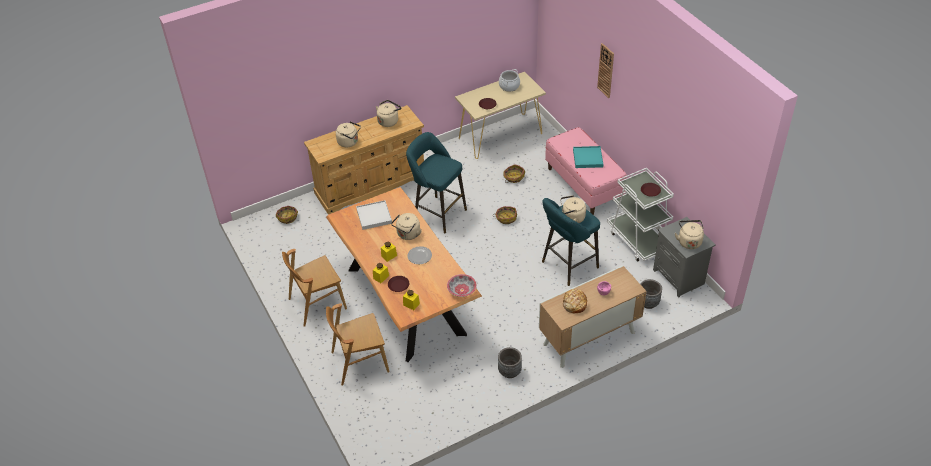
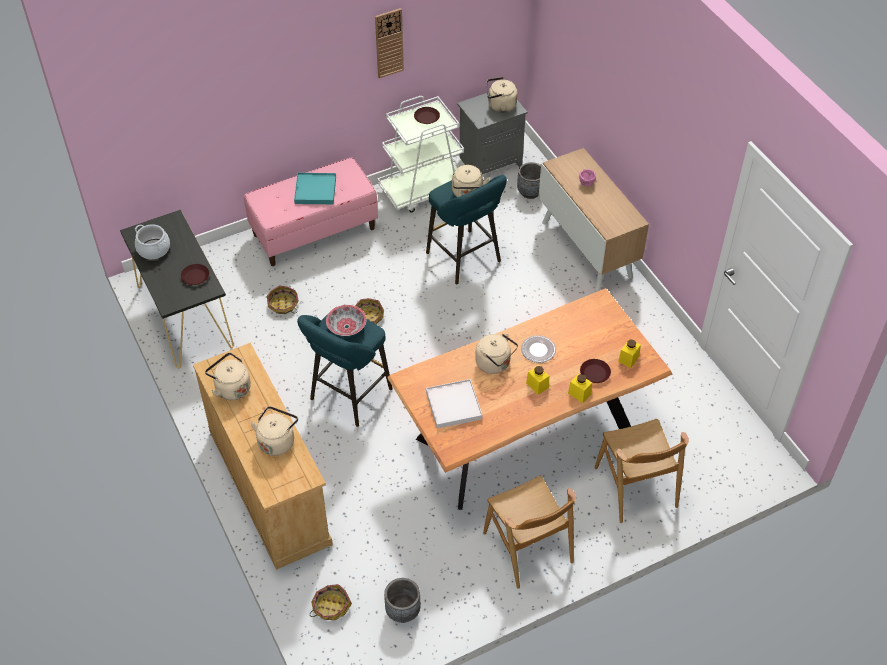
camera: 90 degrees left, 5 degrees up
(462, 290) = (601, 305): bowl -> bowl (346, 326)
(500, 136) = (184, 316): beige console table -> black console table
(509, 371) = (642, 326): grey planter -> grey planter (403, 611)
(574, 304) = (606, 209): bread -> none
(606, 70) = (268, 79): wall clock -> wall clock (389, 43)

